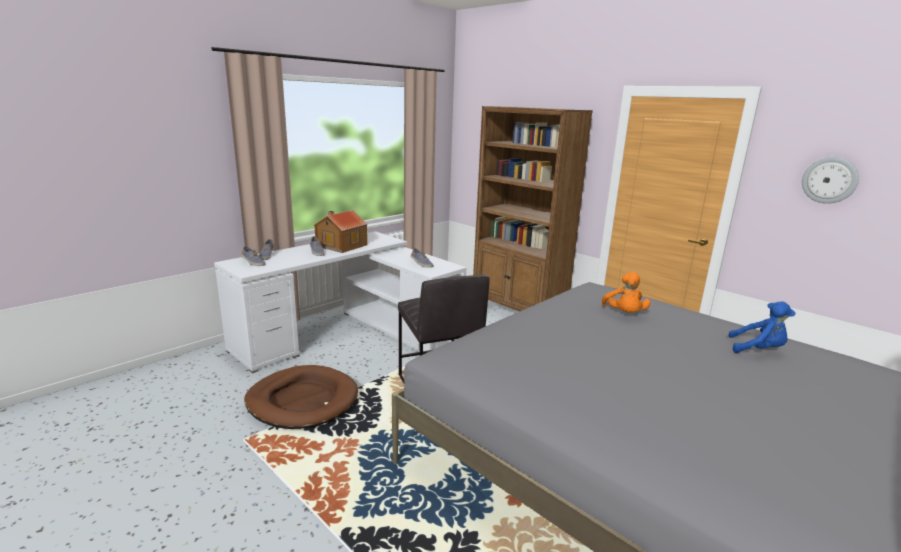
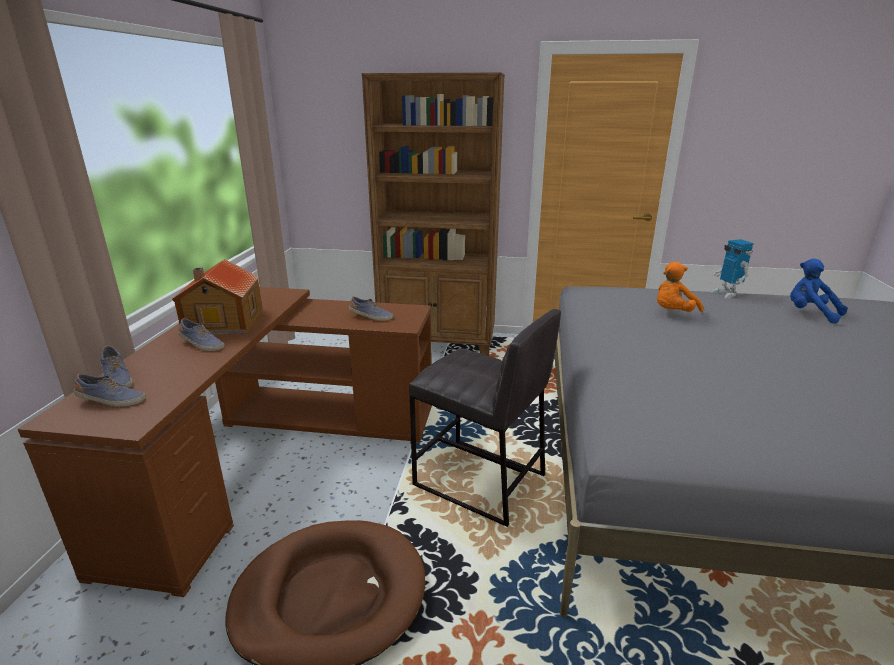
camera: 35 degrees left, 5 degrees up
(352, 334) = (274, 452): white desk -> brown desk
(624, 314) = (673, 313): orange plush toy -> orange plush toy turned 90 degrees clockwise
(708, 317) = (726, 294): none -> toy robot
(758, 349) = (810, 314): blue plush toy -> blue plush toy turned 120 degrees counterclockwise
(829, 180) = (764, 135): wall clock -> none

